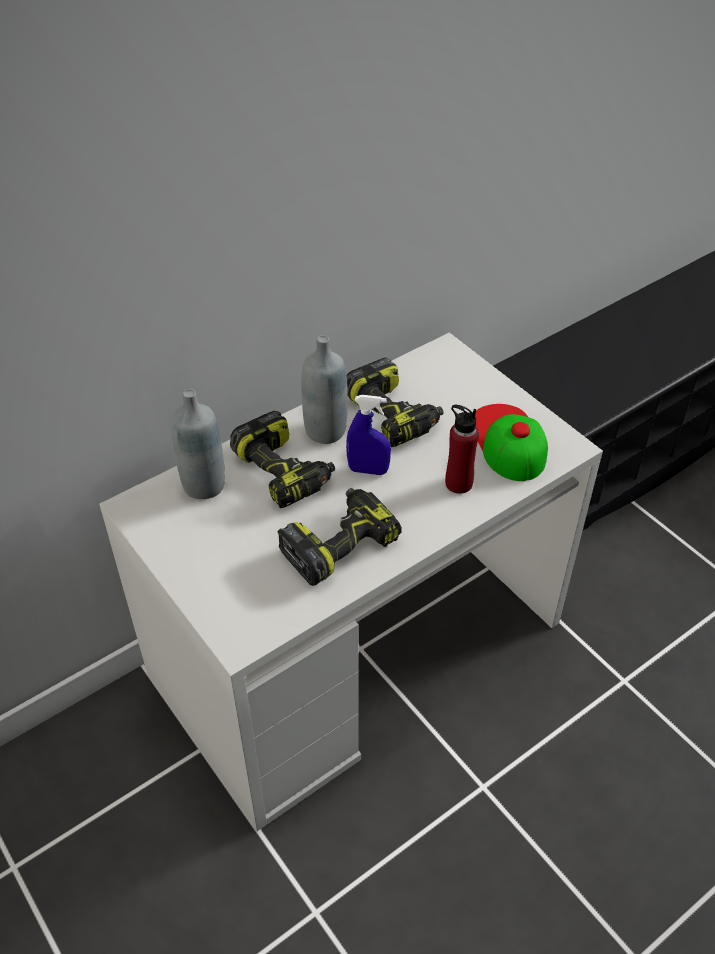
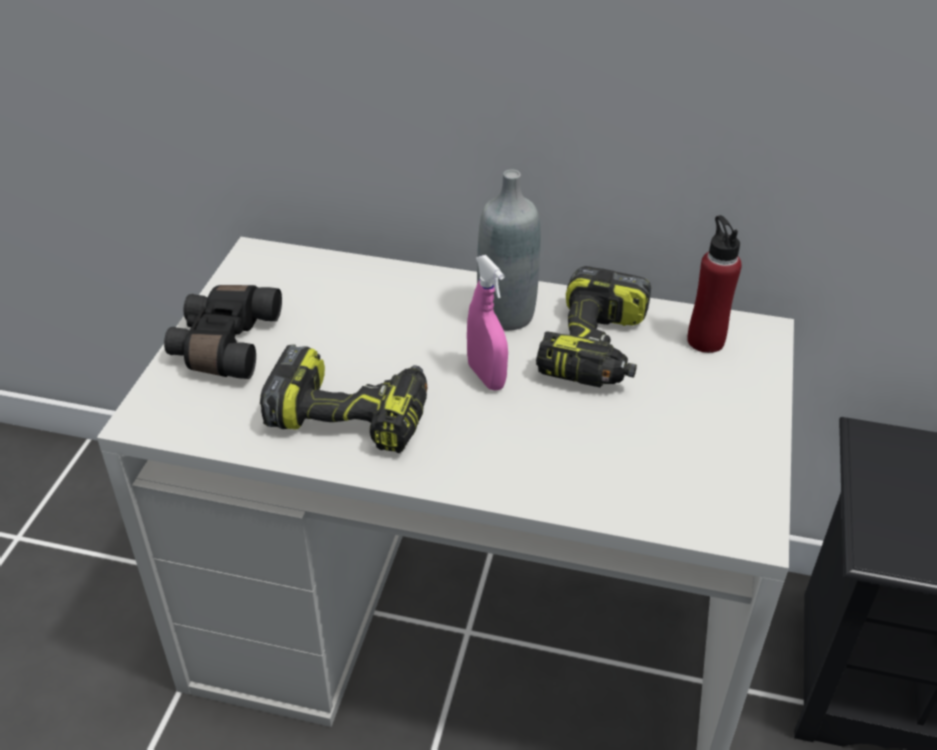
camera: 50 degrees right, 5 degrees down
(204, 485) = (332, 280): grey bottle -> none
(208, 568) = (223, 344): none -> black binoculars
(284, 472) = (412, 320): power drill -> none
(368, 470) = (486, 376): blue spray bottle -> pink spray bottle
(458, 483) = (554, 459): red bottle -> red bottle (705, 340)
(508, 441) = (680, 465): cap -> none

